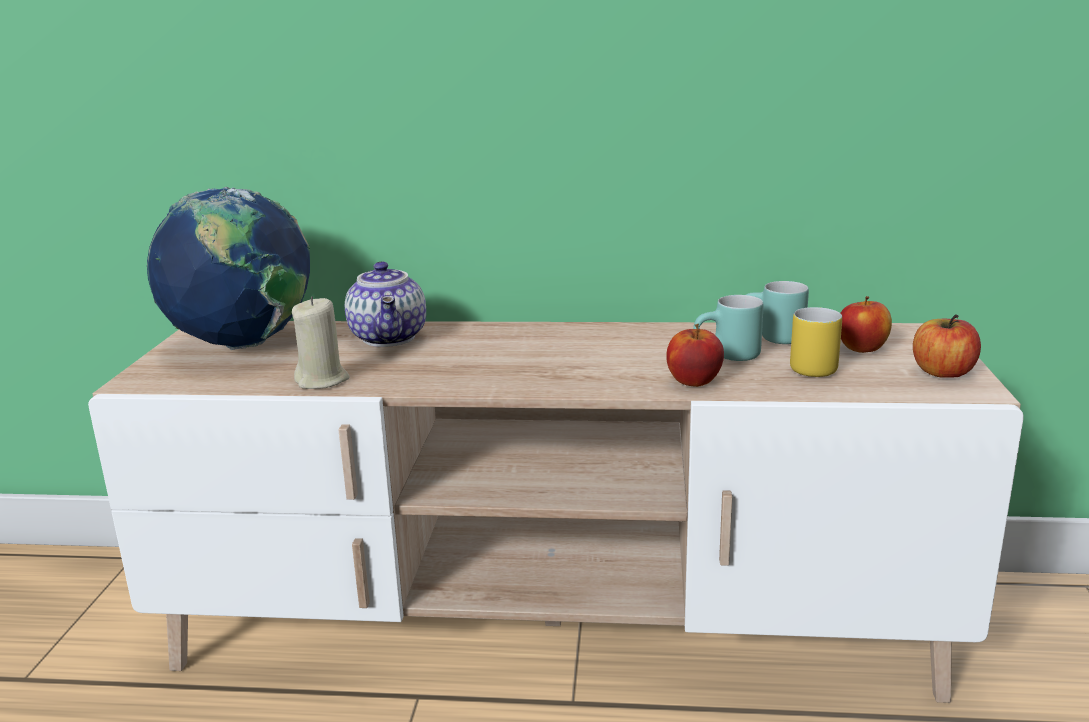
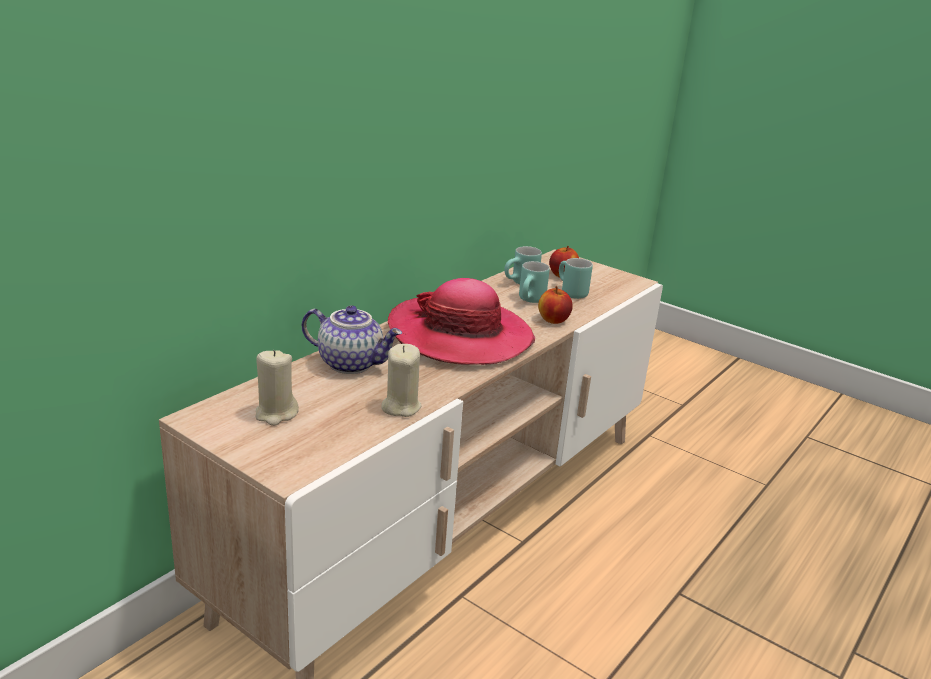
camera: 60 degrees left, 5 degrees up
(244, 346) = (276, 414): globe -> beige candle
(545, 355) = (460, 335): none -> hat
(812, 366) = (569, 292): yellow mug -> turquoise mug
(942, 372) = (611, 276): apple -> none

